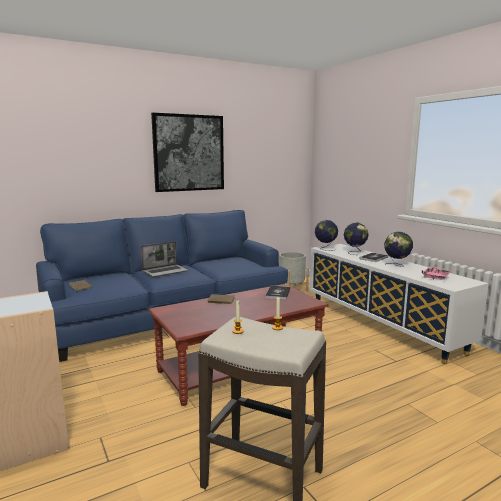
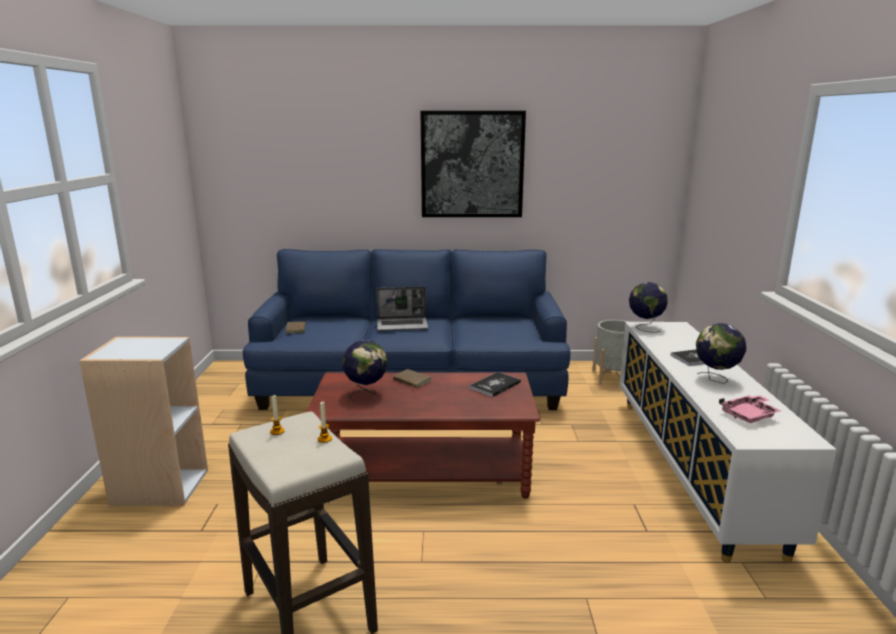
camera: 30 degrees right, 5 degrees up
(354, 252) = (682, 342): globe -> globe (366, 394)

